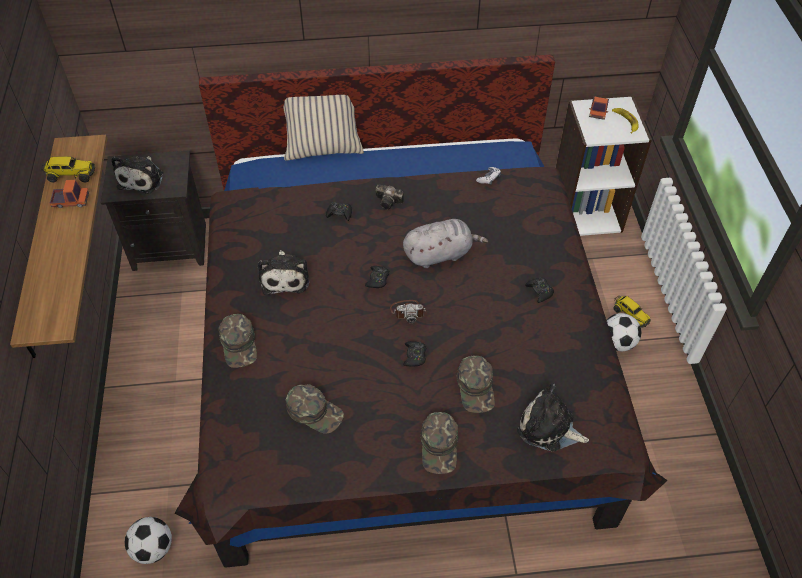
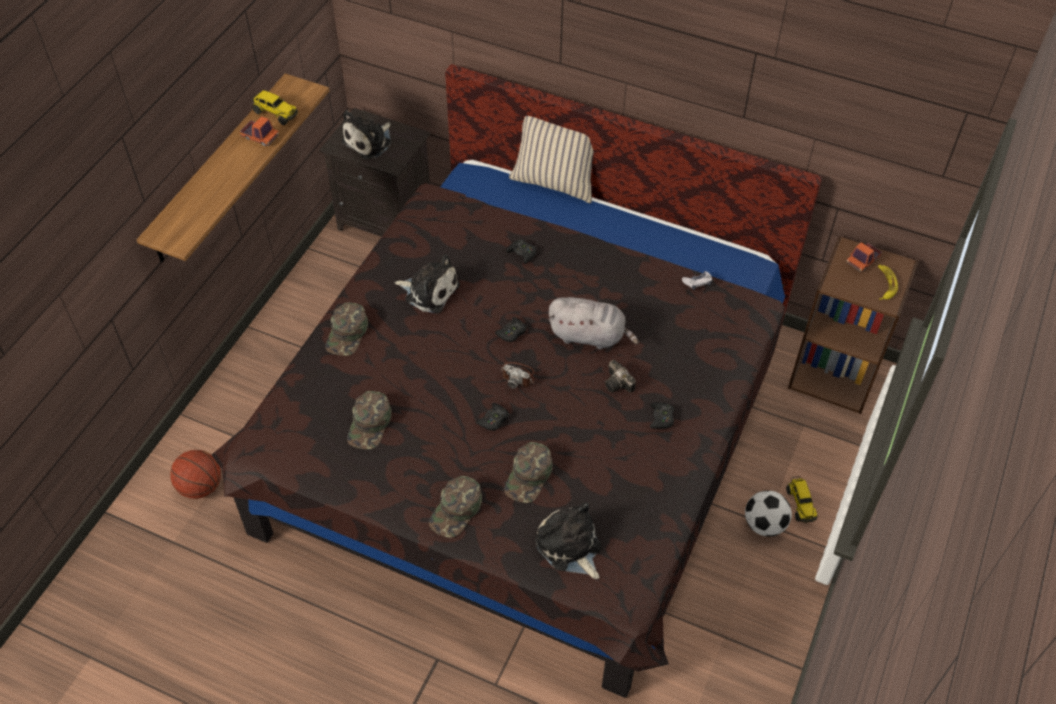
camera: 30 degrees right, 0 degrees up
(153, 548) = (201, 487): football -> basketball
(285, 277) = (429, 291): plush toy -> plush toy turned 90 degrees counterclockwise
(314, 411) = (370, 424): green cap -> green cap turned 45 degrees clockwise
(389, 202) = (578, 263): camera -> camera (619, 384)
(585, 212) = (834, 373): white bookcase -> brown bookcase

